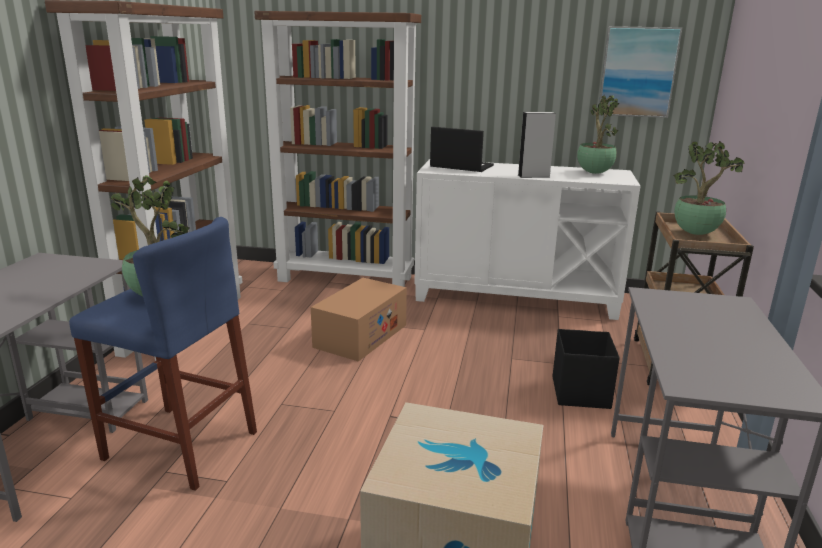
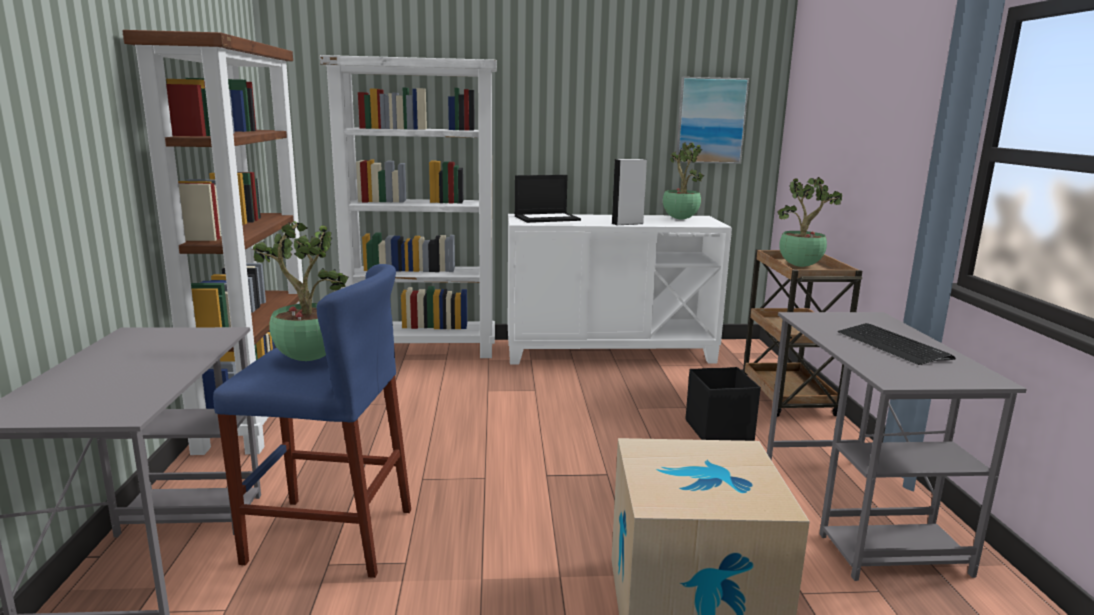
camera: 15 degrees left, 5 degrees down
(346, 279) = (422, 350): brown bookcase -> white bookcase
(360, 336) = (471, 403): cardboard box -> none
(460, 166) = (547, 218): laptop -> laptop turned 150 degrees clockwise
(724, 341) = (893, 345): none -> keyboard

